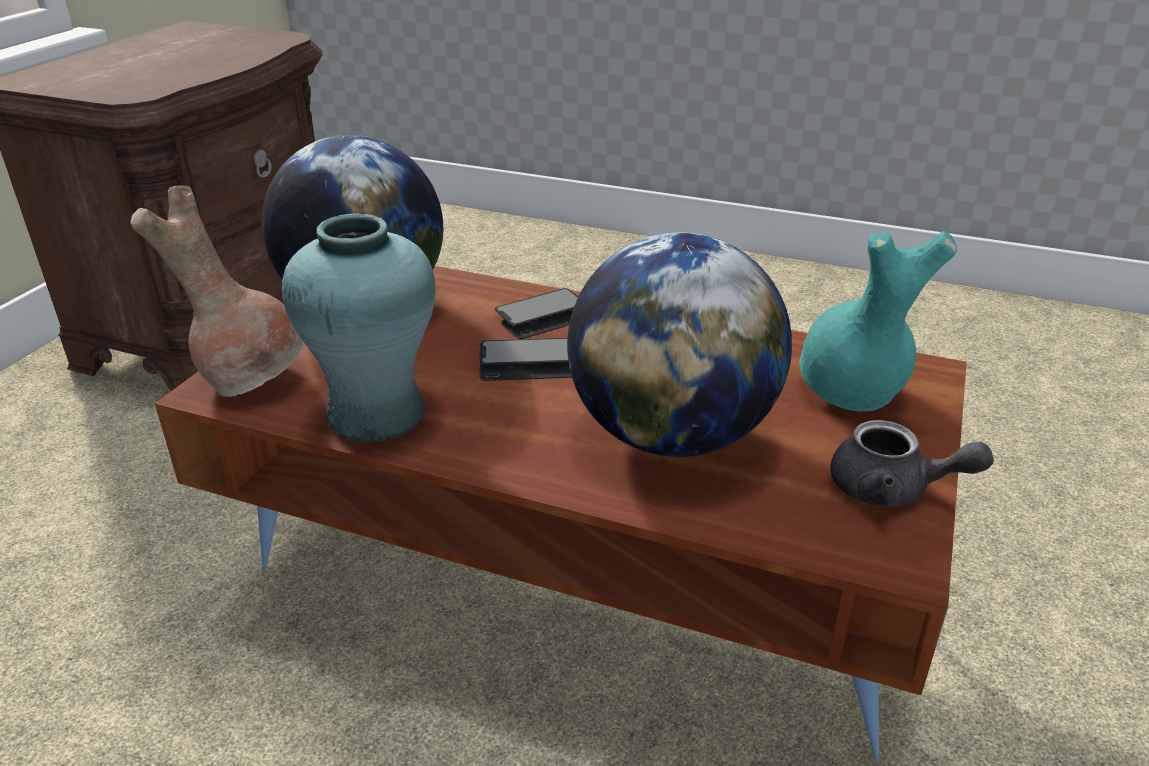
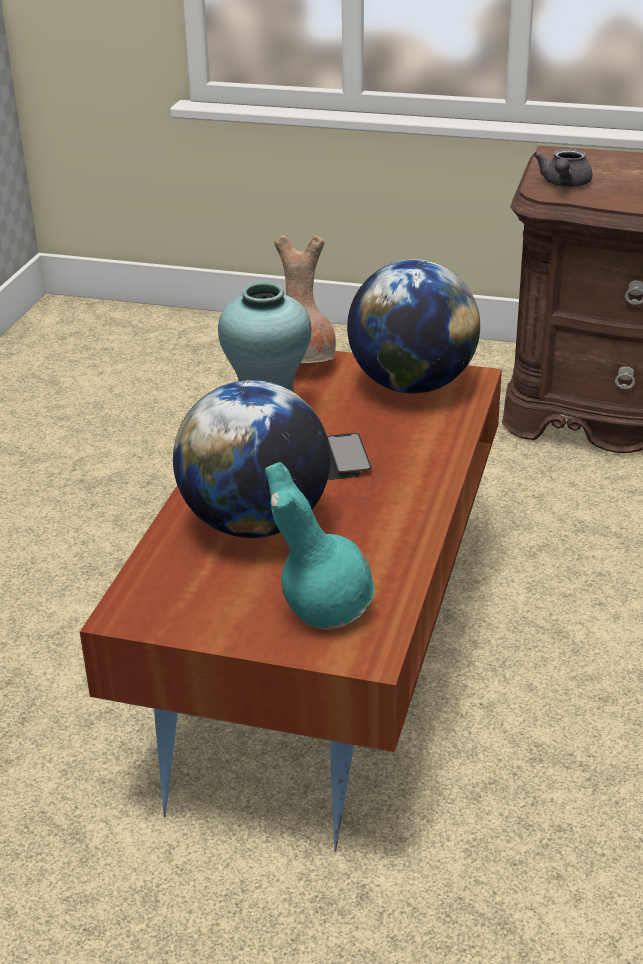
camera: 85 degrees right, 0 degrees up
(544, 316) = (416, 459): phone -> none
(892, 490) = (196, 619): grey teapot -> grey teapot (564, 184)

